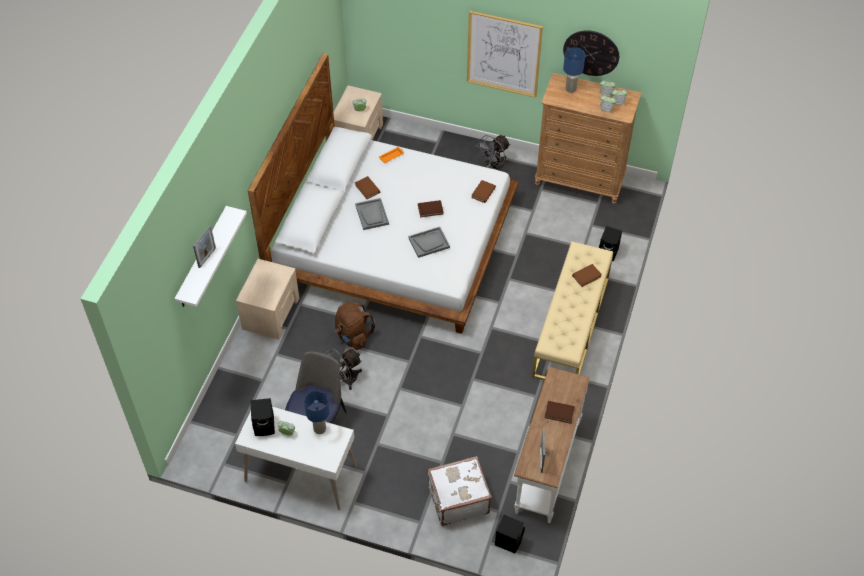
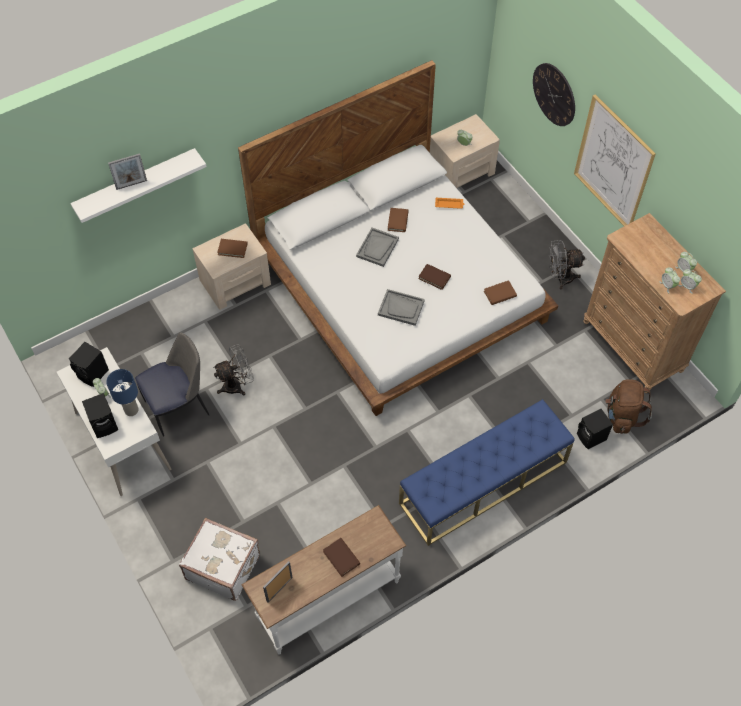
camera: 40 degrees right, 5 degrees up
(345, 380) = (237, 385): grey fan -> grey fan turned 150 degrees clockwise
(353, 336) = (281, 350): brown backpack -> brown backpack (622, 416)
(509, 540) = (228, 640): black speaker -> black speaker (105, 424)
(571, 89) = (651, 241): blue table lamp -> none
(571, 326) = (483, 483): beige bench -> blue bench
(586, 276) = (521, 444): brown book -> brown book (232, 249)
(591, 52) = (692, 213): wall clock -> wall clock (554, 94)

